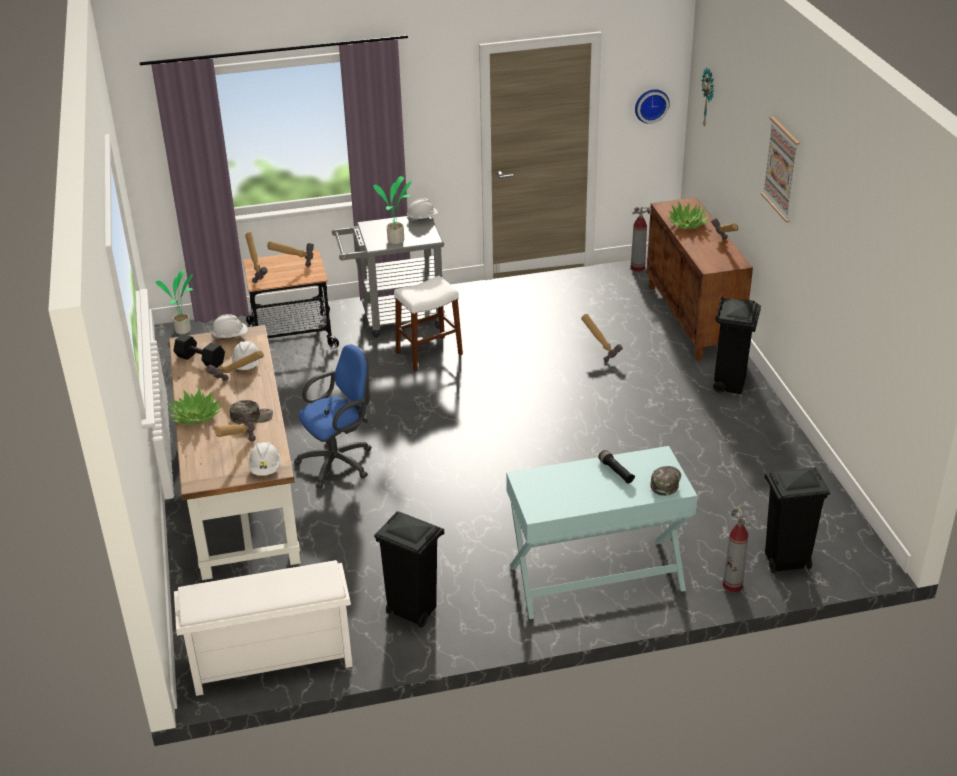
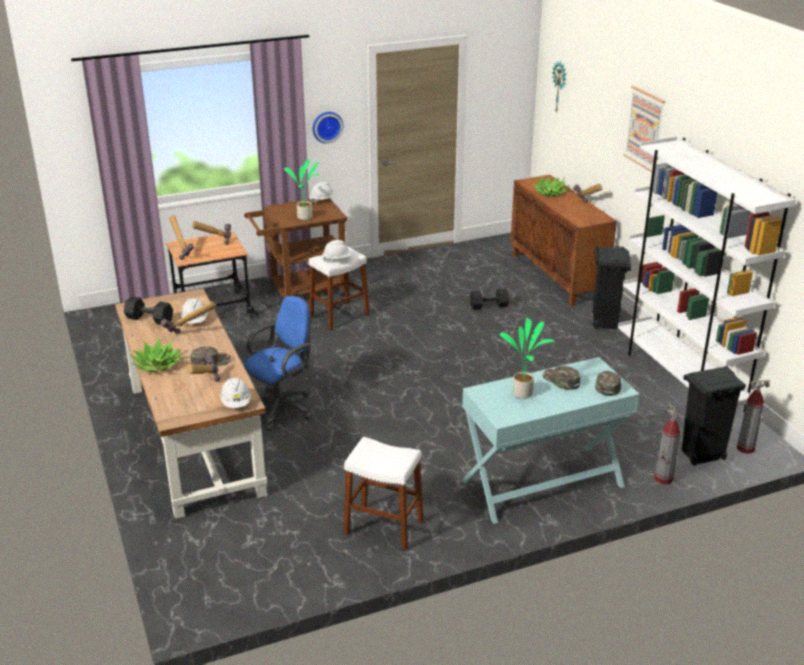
camera: 10 degrees left, 5 degrees down
(184, 330) = (111, 312): potted plant -> potted plant (523, 393)
(230, 336) = (173, 299): white hard hat -> white hard hat (337, 259)
(270, 663) = (260, 586): white shoe rack -> none
(394, 318) = (301, 291): grey cart -> brown cart
(412, 611) = (383, 527): black trash can -> white stool
(601, 353) = (488, 306): hammer -> black dumbbell
(616, 471) = (561, 380): black flashlight -> green cap
(637, 268) = (498, 241): fire extinguisher -> fire extinguisher (745, 448)
(651, 105) = (506, 99): wall clock -> wall clock (327, 126)
(794, 462) = (680, 378): none -> white bookcase

